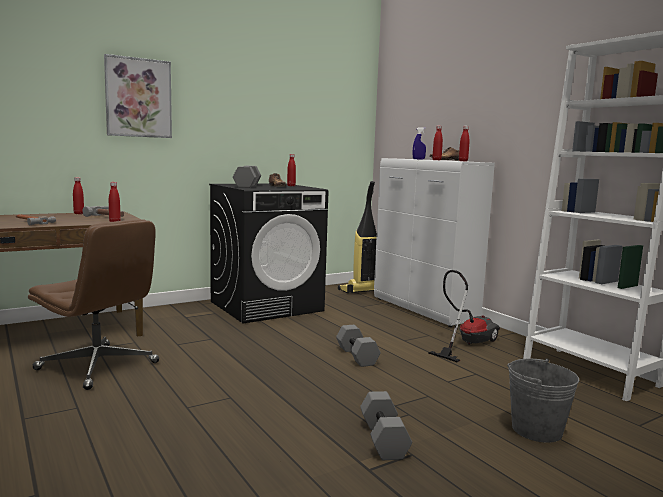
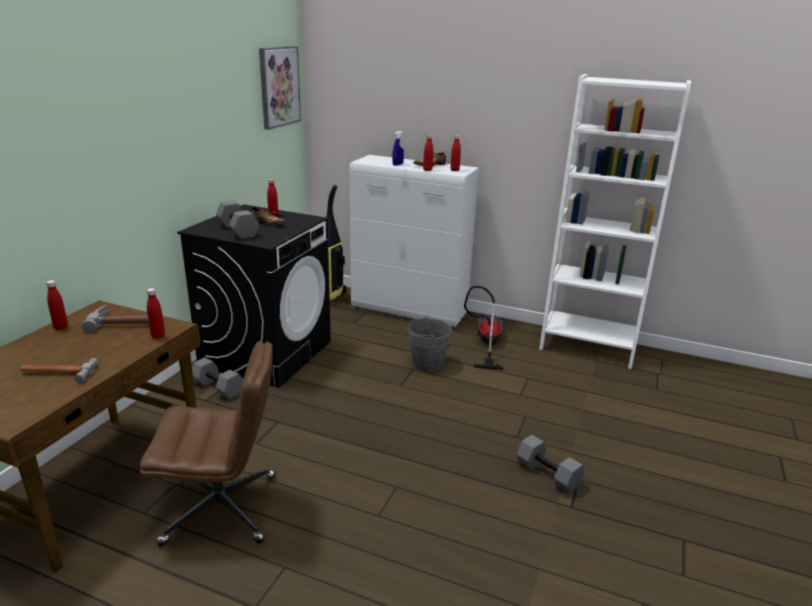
camera: 35 degrees left, 15 degrees up
(138, 98) = (85, 144): picture -> picture (279, 87)
(357, 356) = (429, 392): grey dumbbell -> grey dumbbell (219, 387)
(536, 430) = (615, 419): grey bucket -> grey bucket (428, 363)

